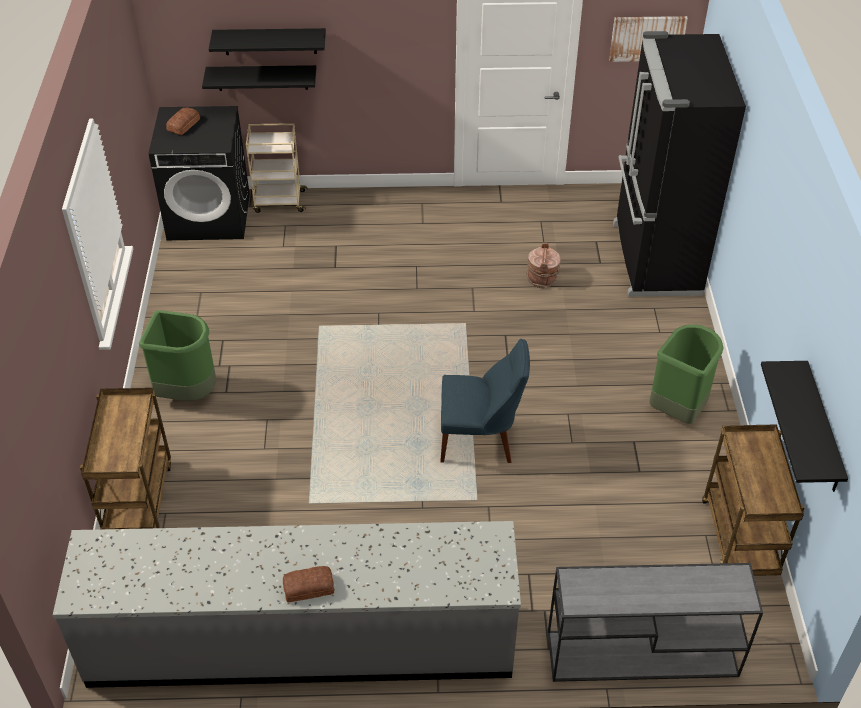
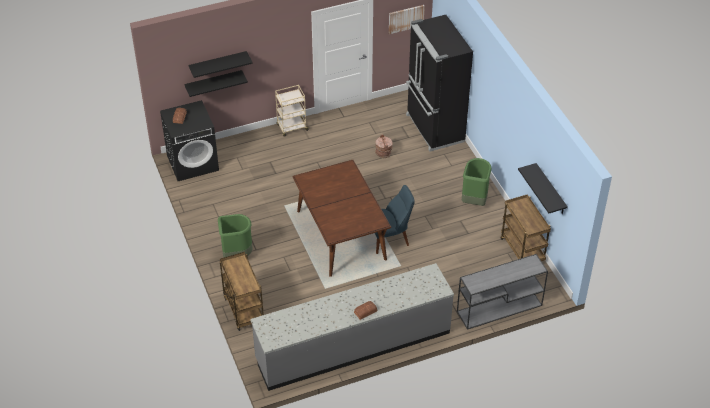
camera: 20 degrees left, 0 degrees up
(278, 201) = (226, 145): beige cart -> beige cart (292, 128)
(393, 408) = (341, 235): none -> brown dining table

